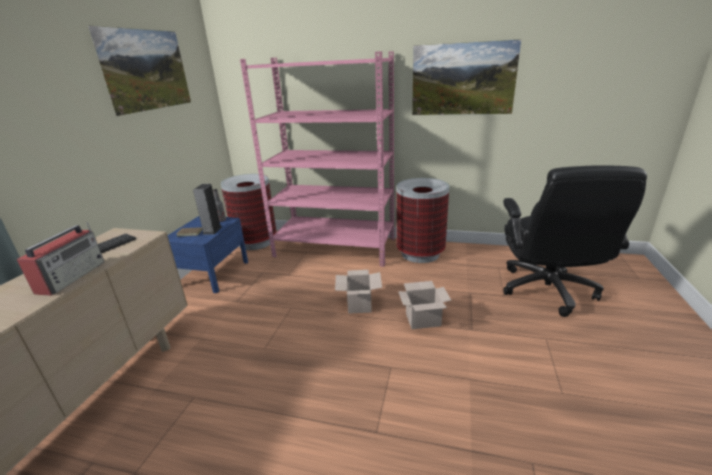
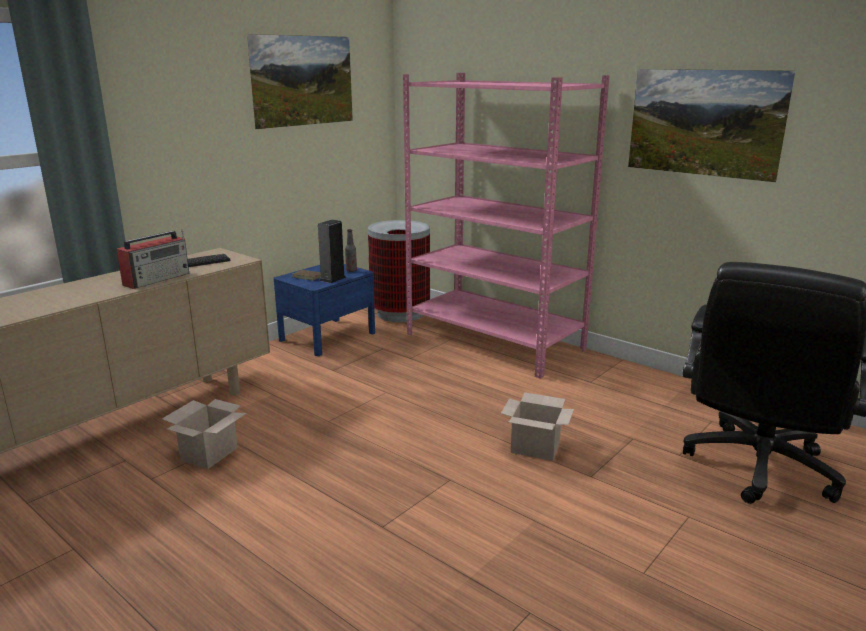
camera: 25 degrees right, 5 degrees down
(358, 304) = (469, 409): cardboard box -> cardboard box (209, 453)
(420, 253) = (607, 376): trash can -> none

